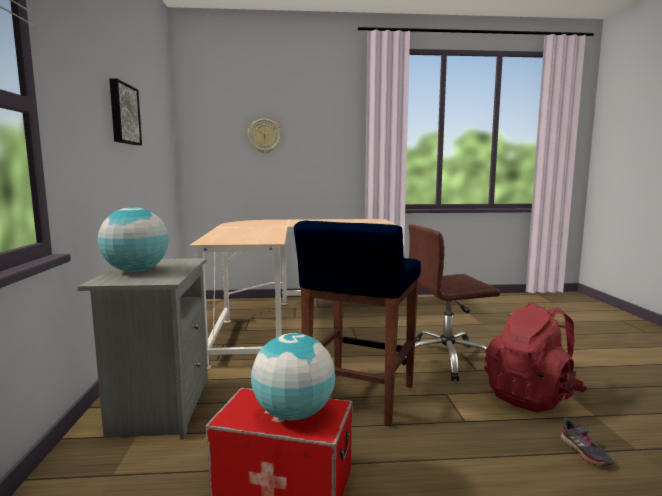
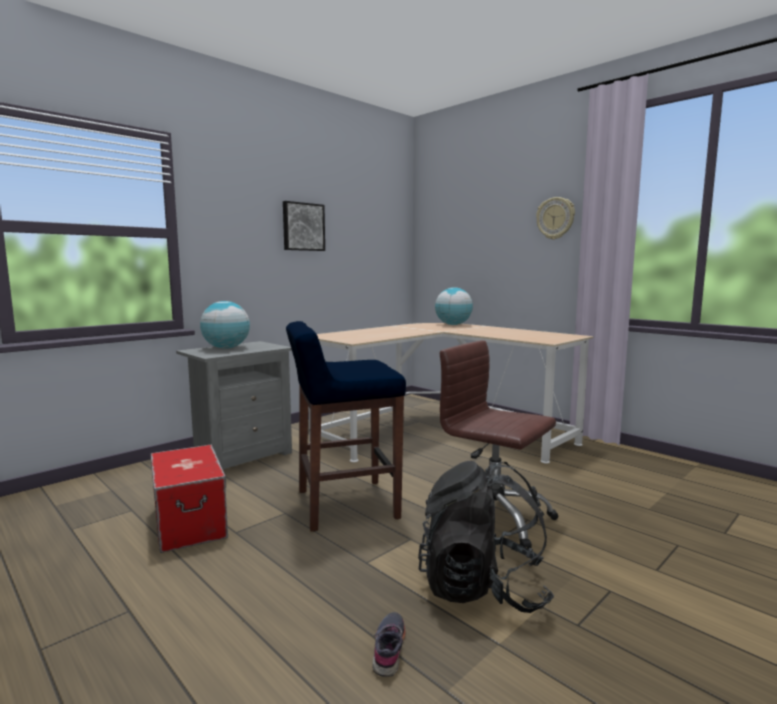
camera: 50 degrees right, 0 degrees up
(264, 136) = (482, 233): wall clock -> wall clock (555, 218)
(294, 414) = (185, 467): globe -> globe (453, 325)
(532, 397) = (482, 588): red backpack -> black backpack
(584, 452) = (389, 649): grey shoe -> grey shoe turned 150 degrees clockwise

